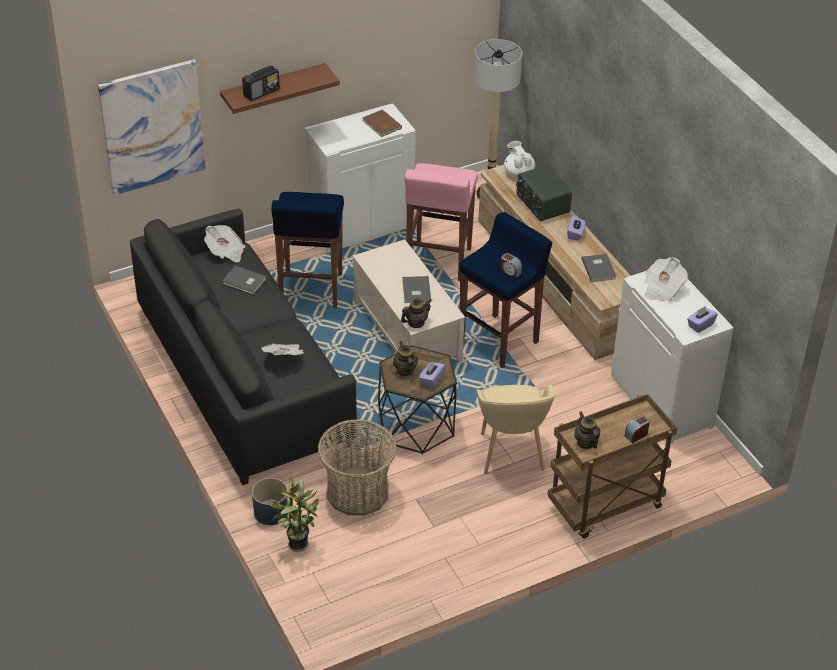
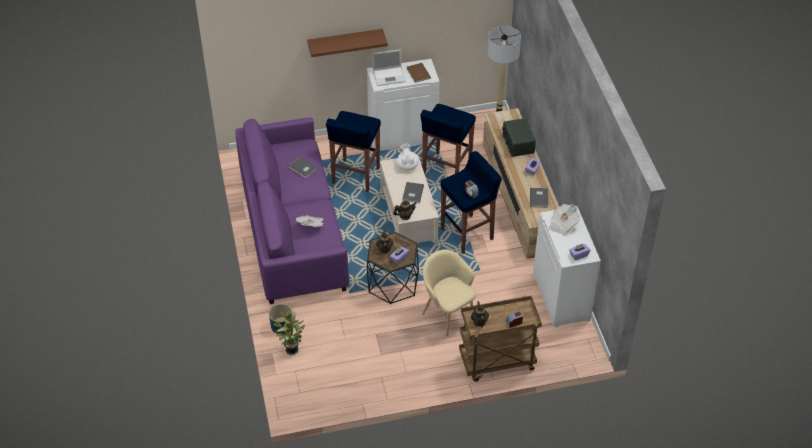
camera: 15 degrees right, 5 degrees up
(152, 127) = (259, 57): picture -> none
(225, 252) = (297, 145): newspaper -> none
(242, 377) = (292, 230): black sofa -> purple sofa
(262, 92) = (333, 44): radio -> none
(342, 133) = (389, 76): none -> laptop
(357, 492) = (340, 322): basket -> none
(438, 261) = (446, 170): pink stool -> blue stool
(510, 453) = (447, 314): beige armchair -> beige armchair turned 135 degrees clockwise
(518, 172) = (510, 118): white teapot -> white teapot (407, 165)

